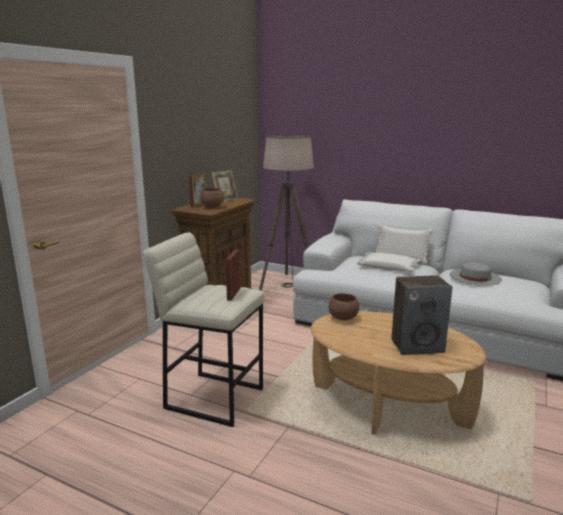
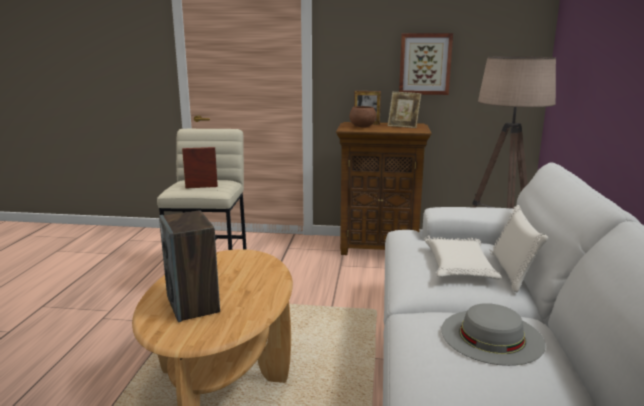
camera: 70 degrees right, 0 degrees up
(208, 146) = (425, 64): none -> picture
(343, 318) = (255, 260): brown bowl -> none

